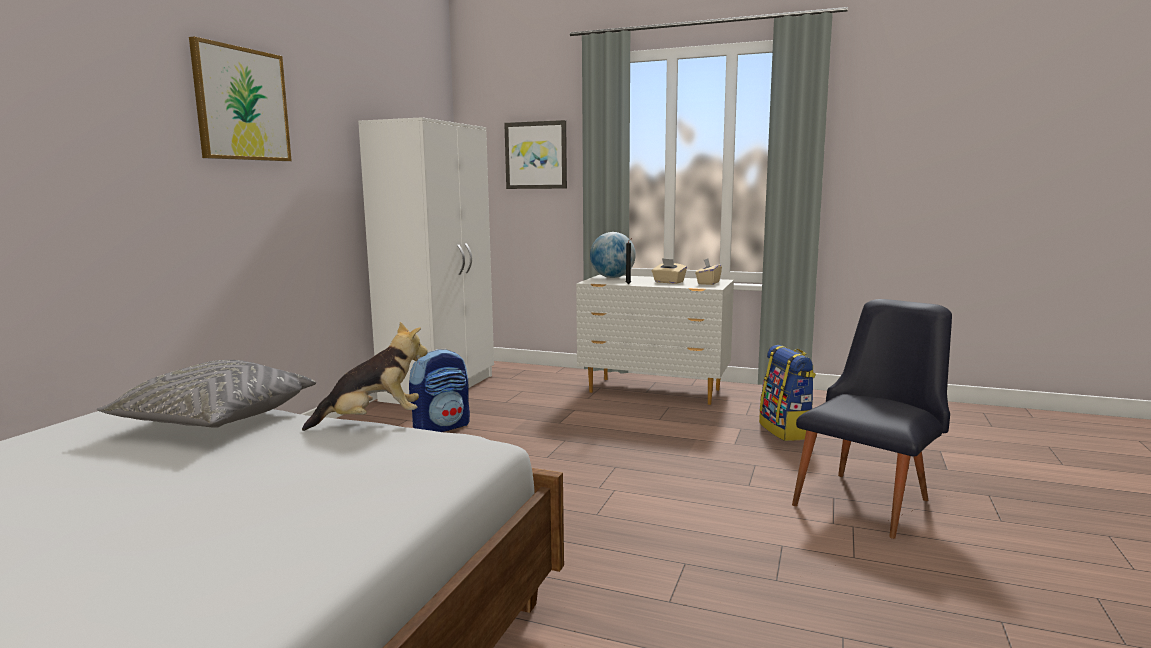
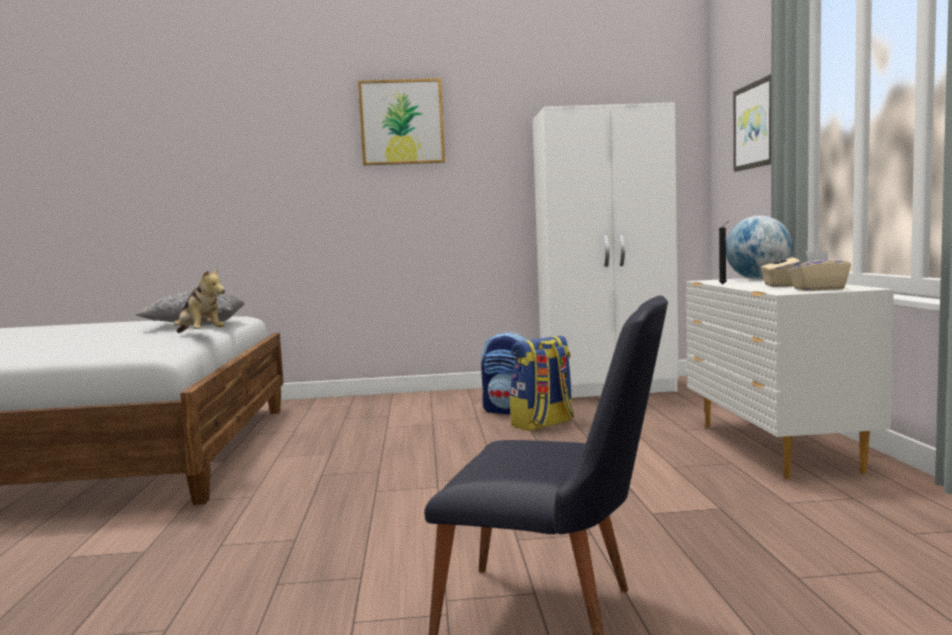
camera: 65 degrees right, 5 degrees down
(787, 431) = (763, 535): backpack -> backpack (543, 424)

